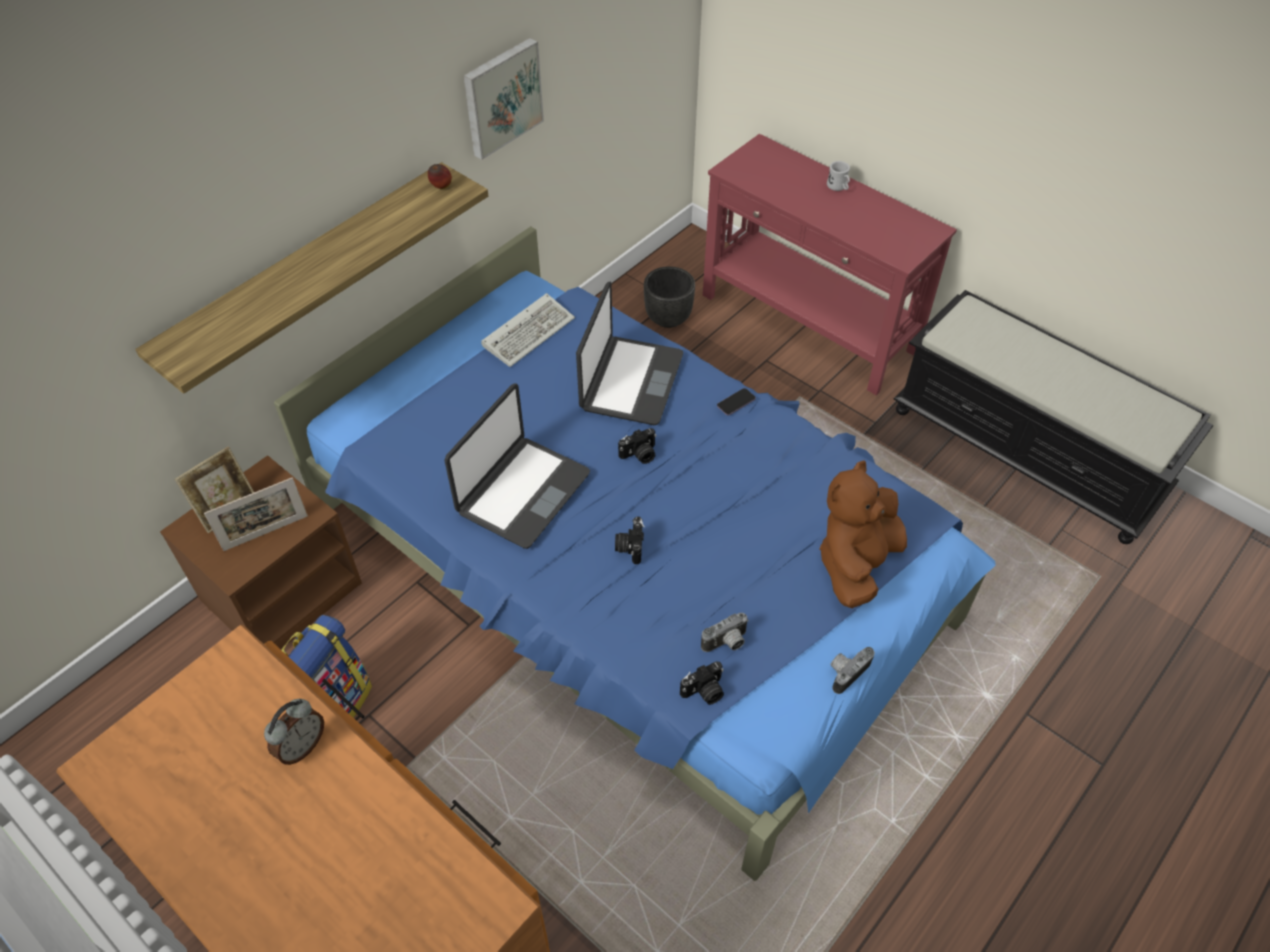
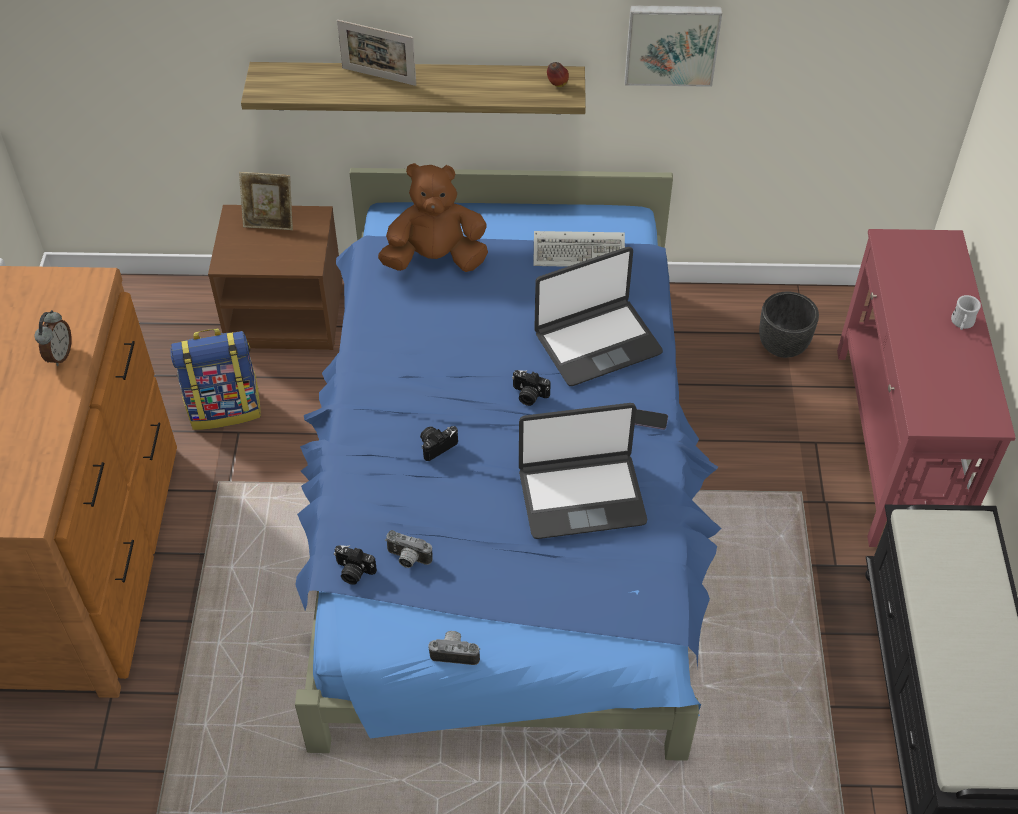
camera: 50 degrees right, 0 degrees up
(266, 533) = (271, 253): picture frame -> picture frame (379, 76)
(301, 746) = (59, 355): alarm clock -> alarm clock turned 75 degrees counterclockwise
(522, 492) = (423, 353): laptop -> laptop (581, 495)
(856, 564) = (564, 598): brown plush toy -> brown plush toy (435, 259)

